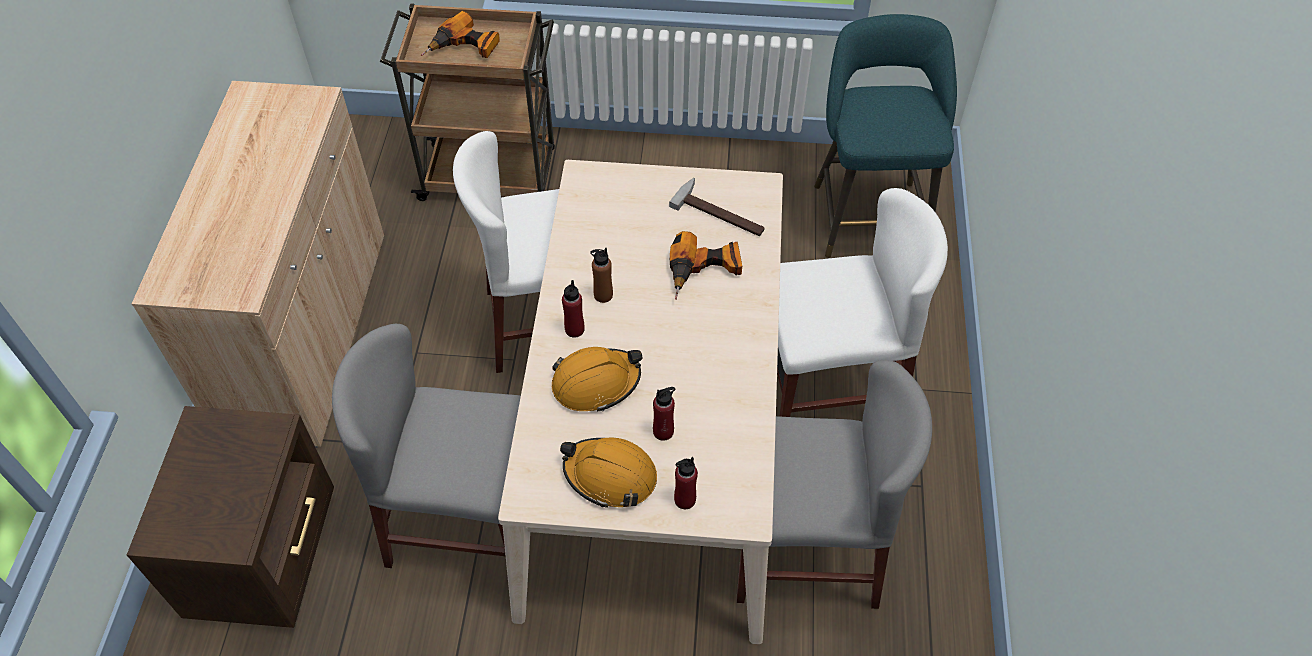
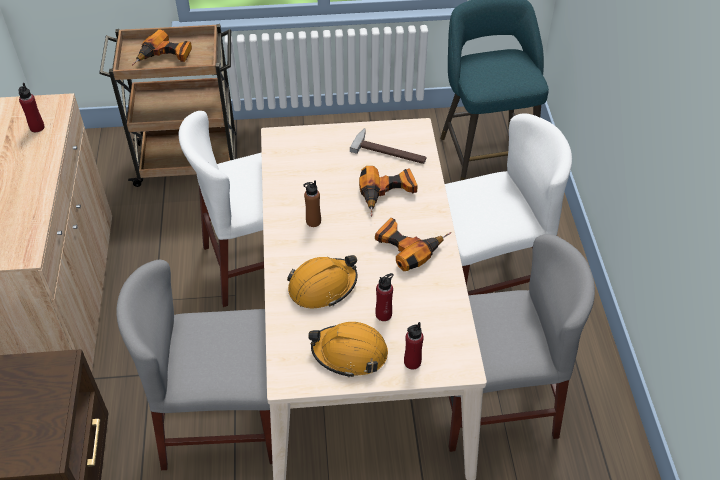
camera: 10 degrees left, 5 degrees down
(574, 329) = (296, 249): red bottle -> red bottle (37, 127)
(715, 344) = (408, 245): none -> power drill

